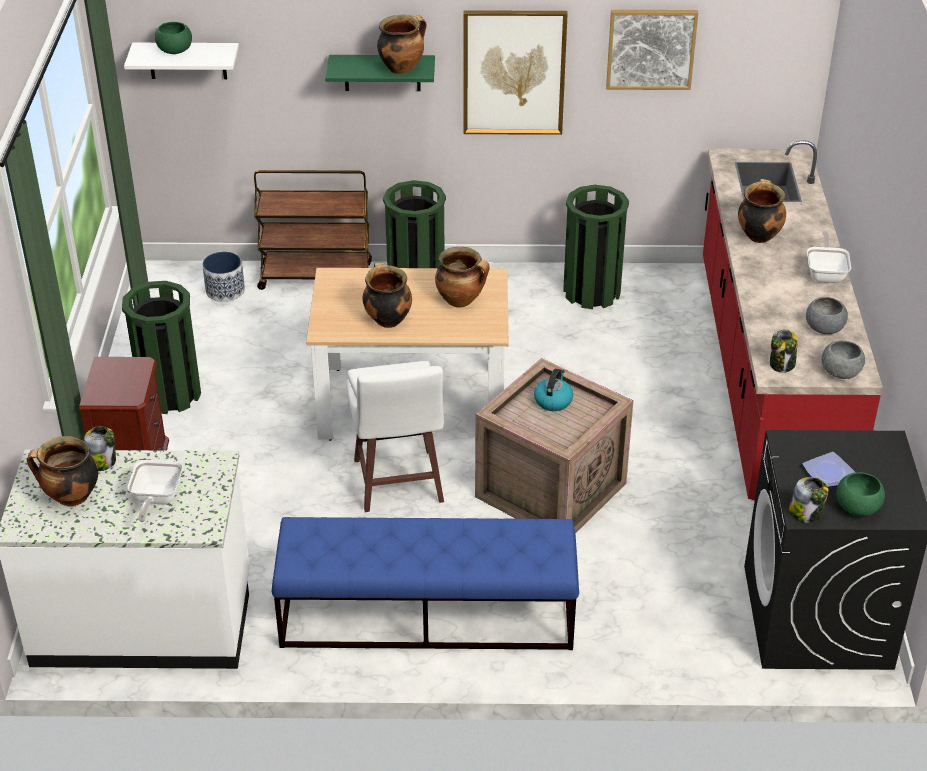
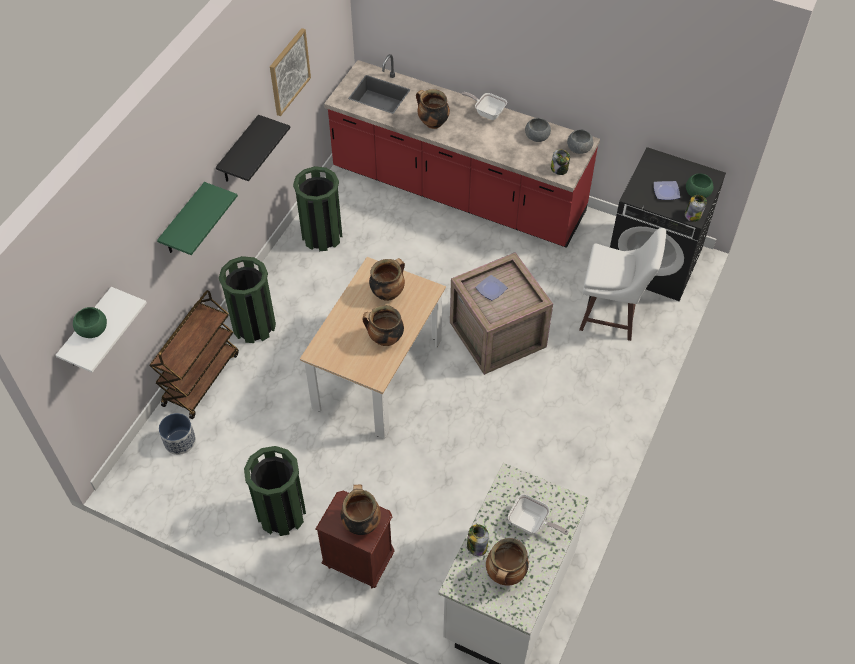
camera: 65 degrees left, 15 degrees up
(398, 483) = (450, 410): white stool -> white stool (611, 316)
(402, 68) = (210, 205): cooking pot -> cooking pot (361, 523)
(426, 615) = (573, 437): blue bench -> none
(514, 72) = (239, 151): picture -> black shelf
(553, 400) = (491, 289): kettle -> plate

